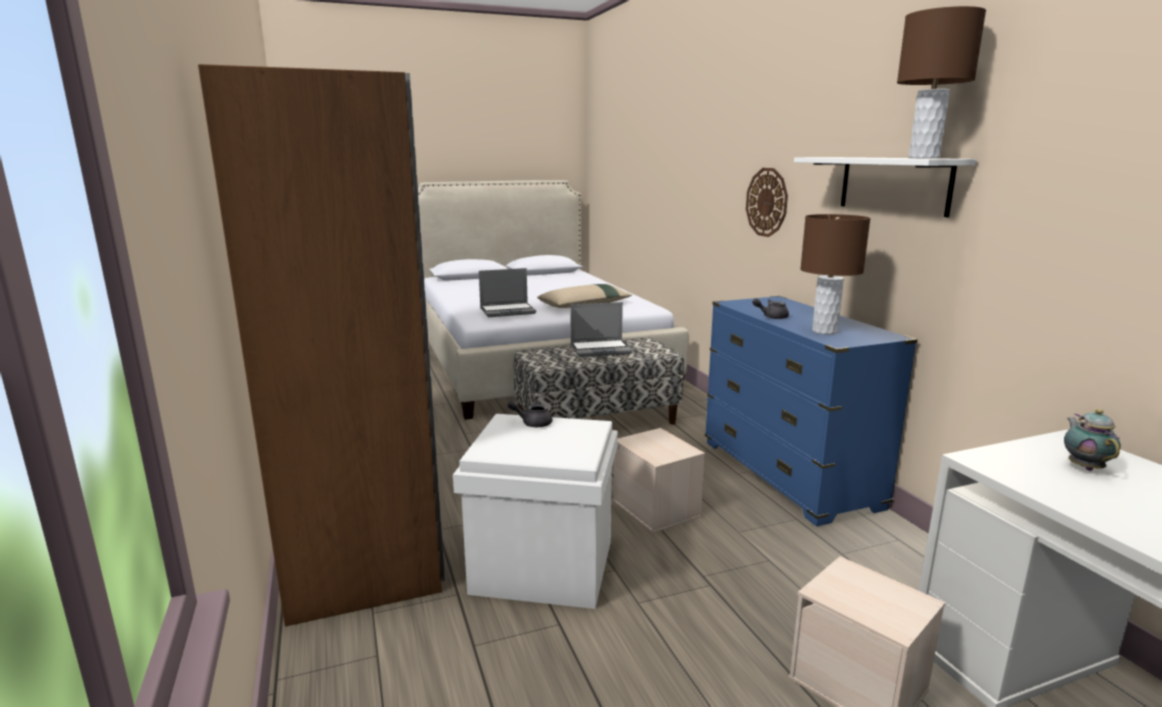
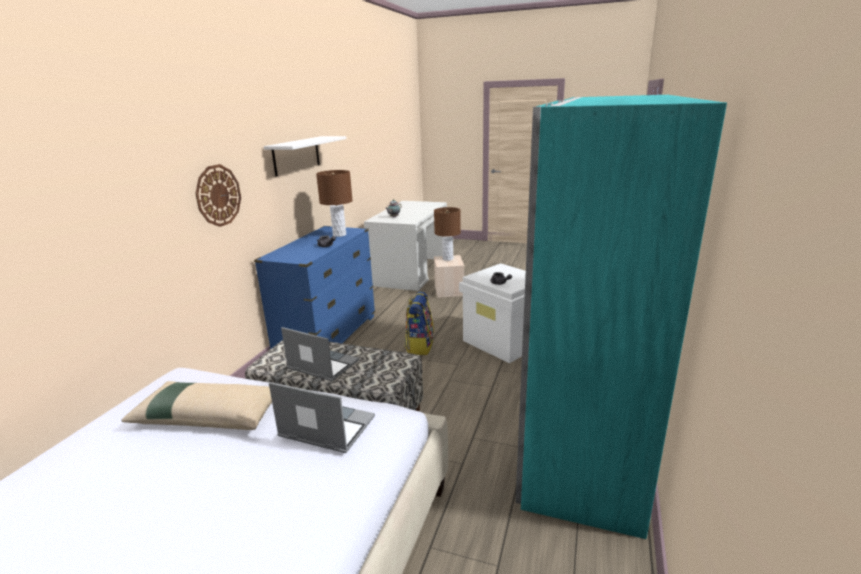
camera: 140 degrees left, 5 degrees up
(358, 500) = (587, 417): brown wardrobe -> turquoise wardrobe
(657, 509) = (419, 346): beige storage box -> backpack
(923, 158) = (331, 137): brown table lamp -> brown table lamp (448, 259)

